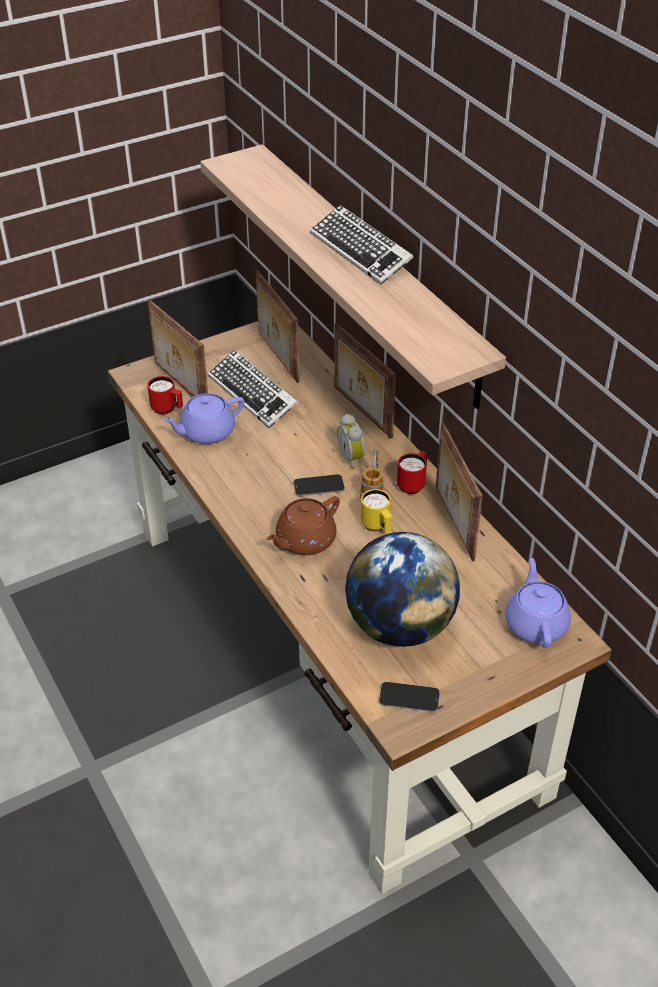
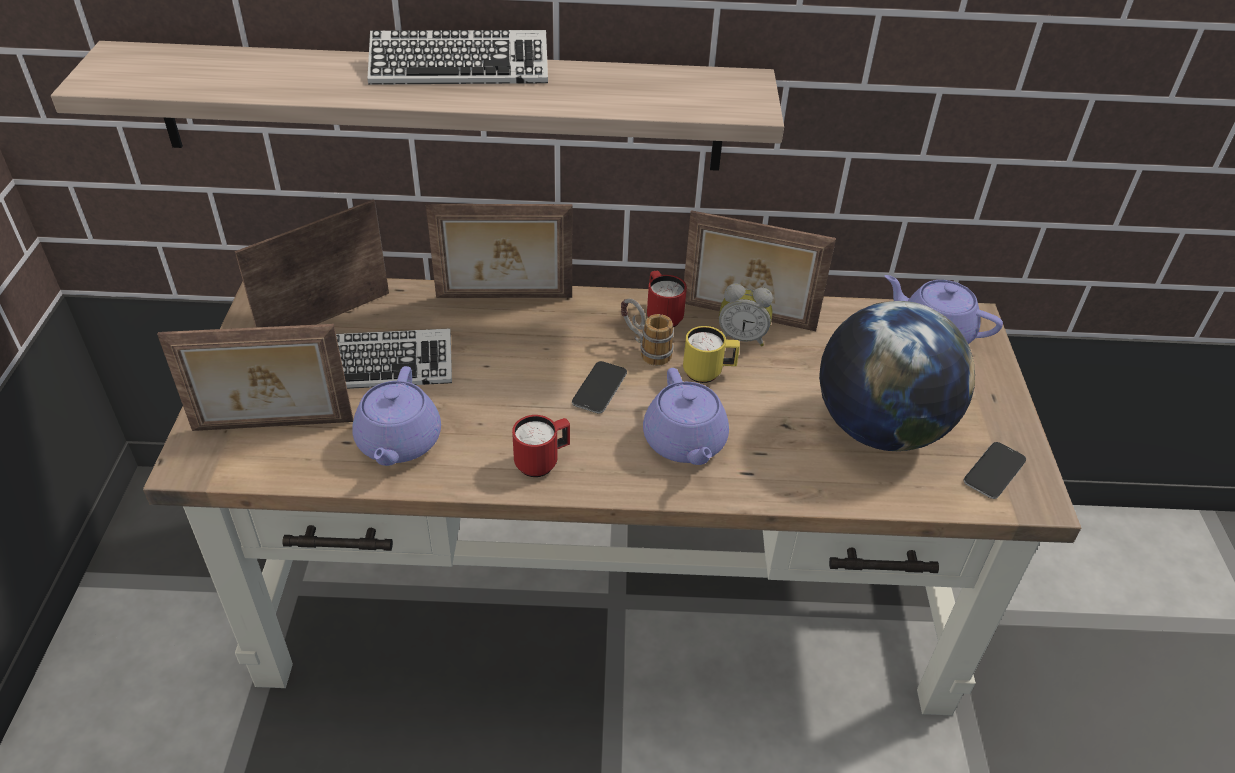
camera: 60 degrees left, 0 degrees up
(167, 409) = (308, 461): red mug -> red mug (542, 462)
(276, 357) = (325, 317): picture frame -> picture frame turned 135 degrees clockwise
(304, 541) = (685, 443): brown teapot -> purple teapot
(353, 458) = (576, 340): alarm clock -> alarm clock (742, 337)

